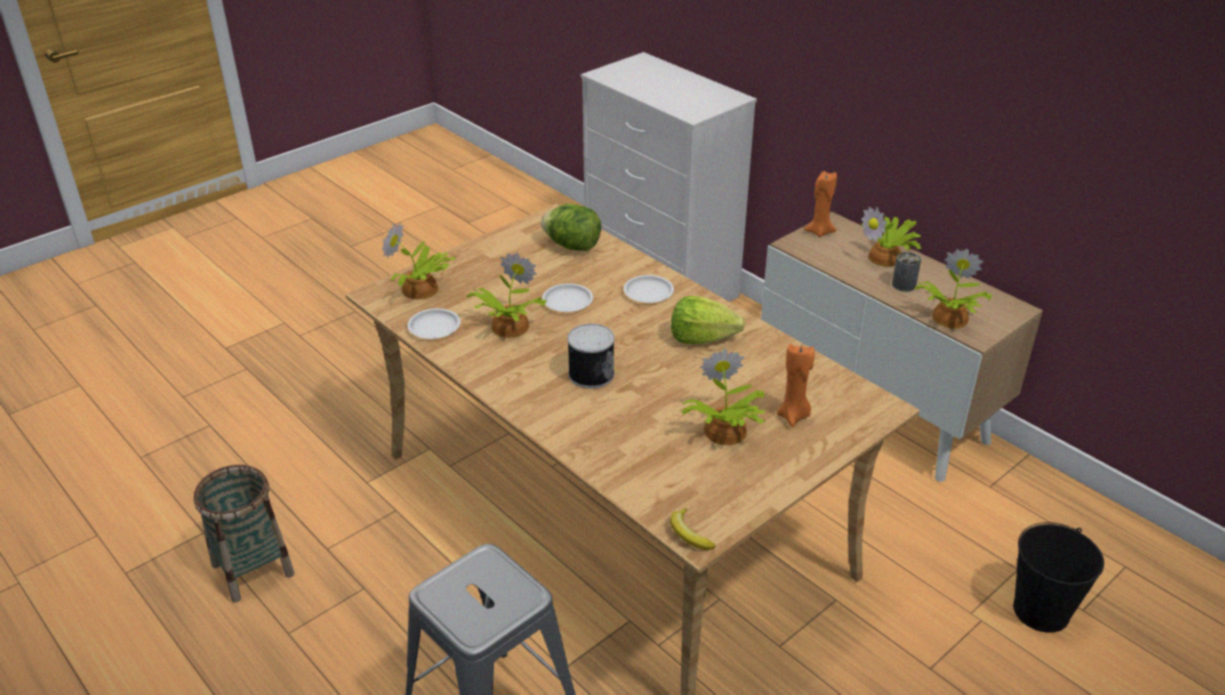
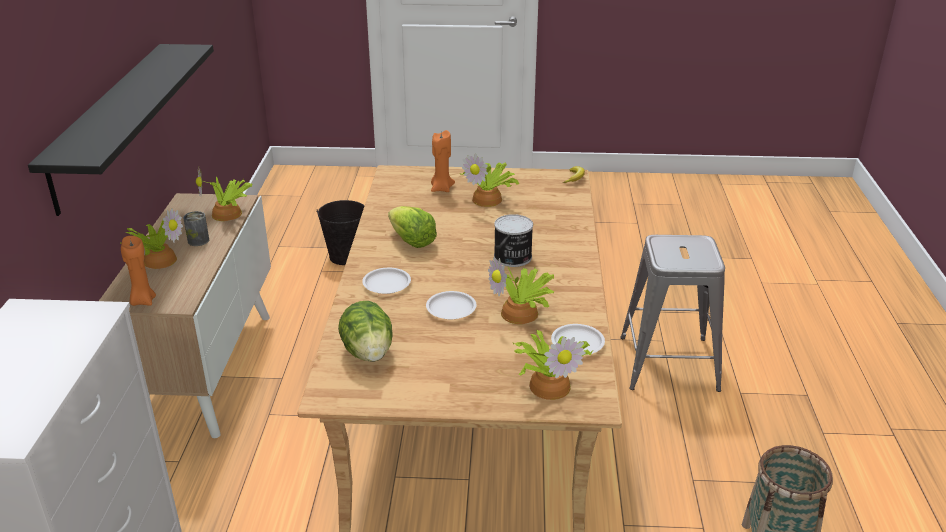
camera: 135 degrees left, 5 degrees down
(964, 131) = (109, 123): none -> black shelf

